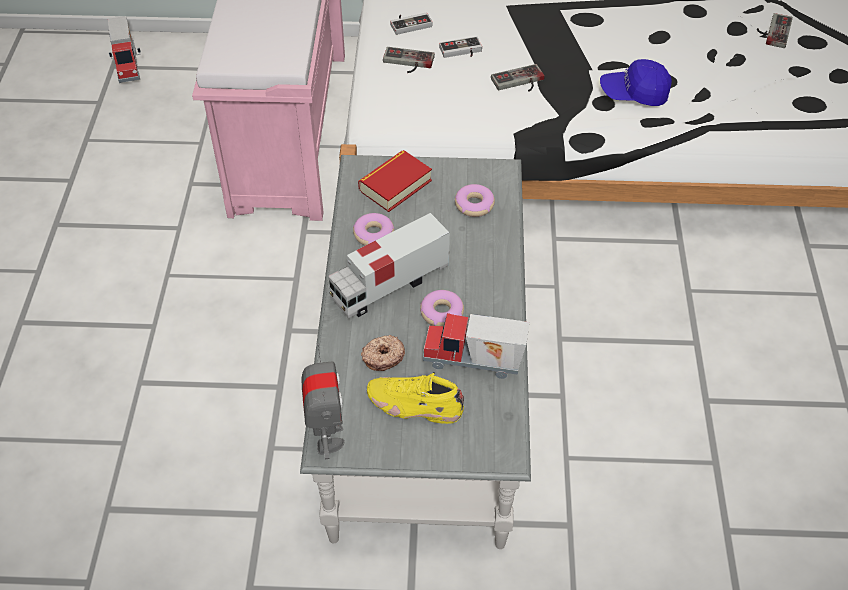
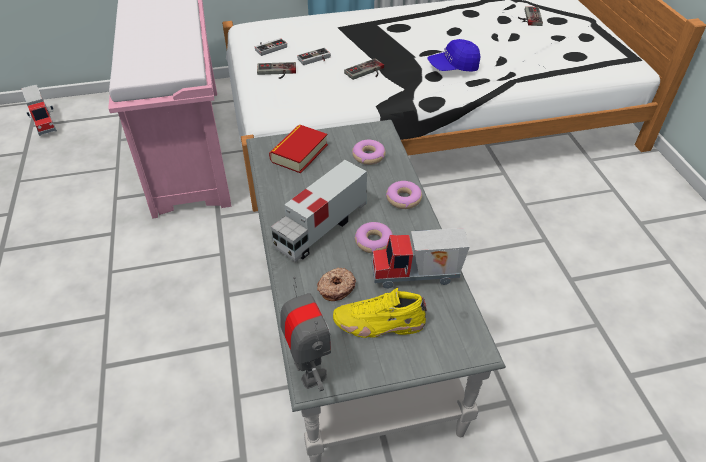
camera: 15 degrees left, 5 degrees down
(374, 234) = (294, 192): donut -> donut (403, 199)

